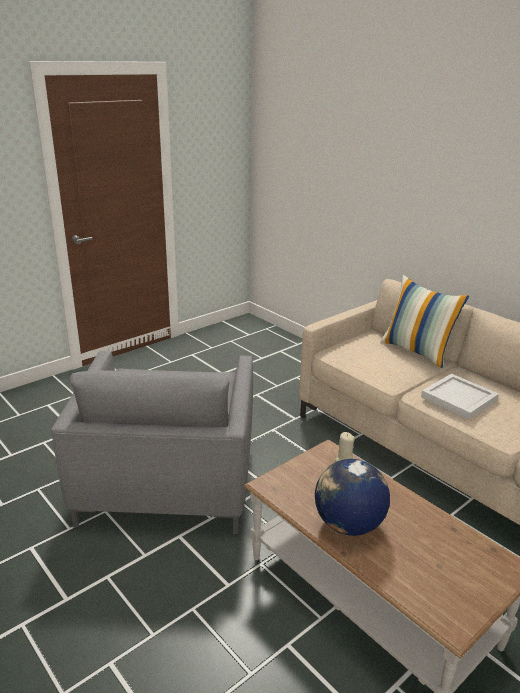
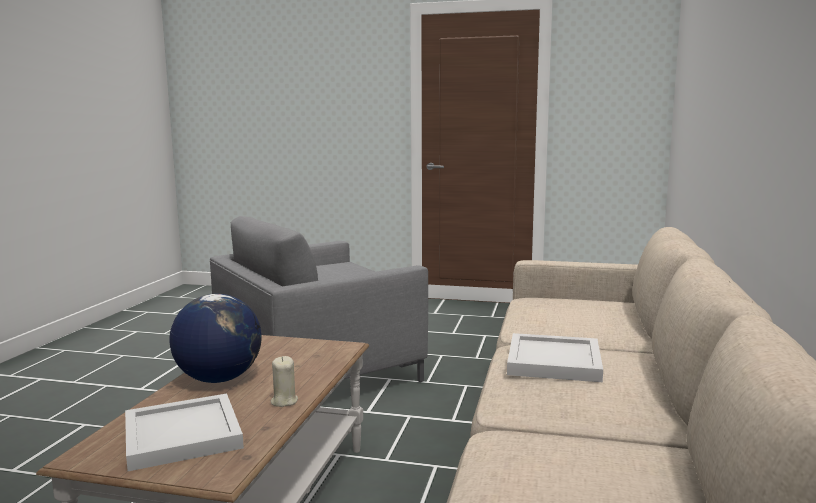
camera: 55 degrees right, 15 degrees down
(344, 459) = (336, 355): beige candle -> beige candle (284, 401)
(417, 351) = (634, 324): pillow -> none
(446, 568) = (184, 435): none -> white tray

